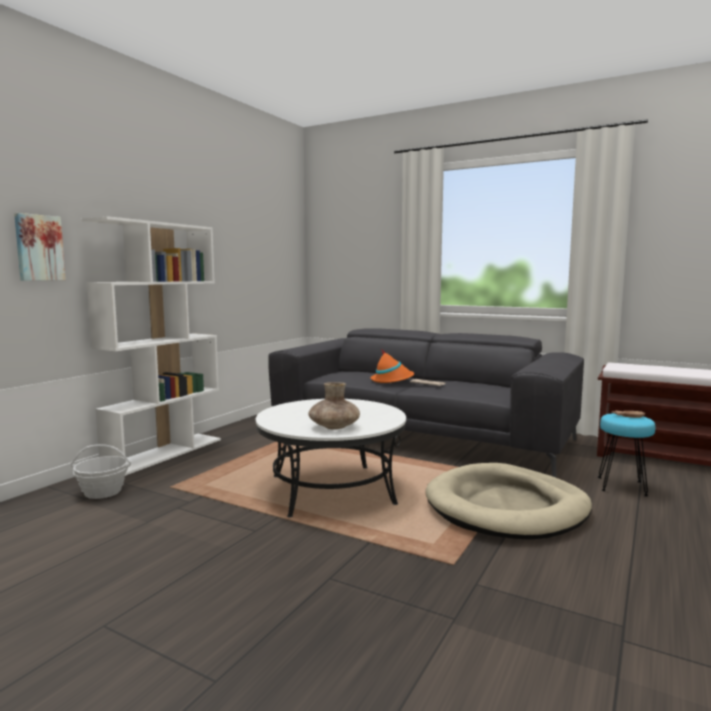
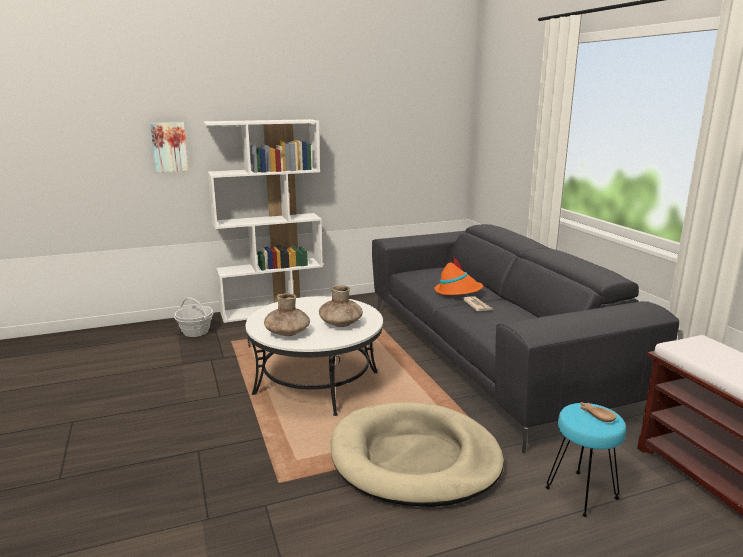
camera: 40 degrees right, 10 degrees up
(361, 412) = (341, 323): none -> brown vase

